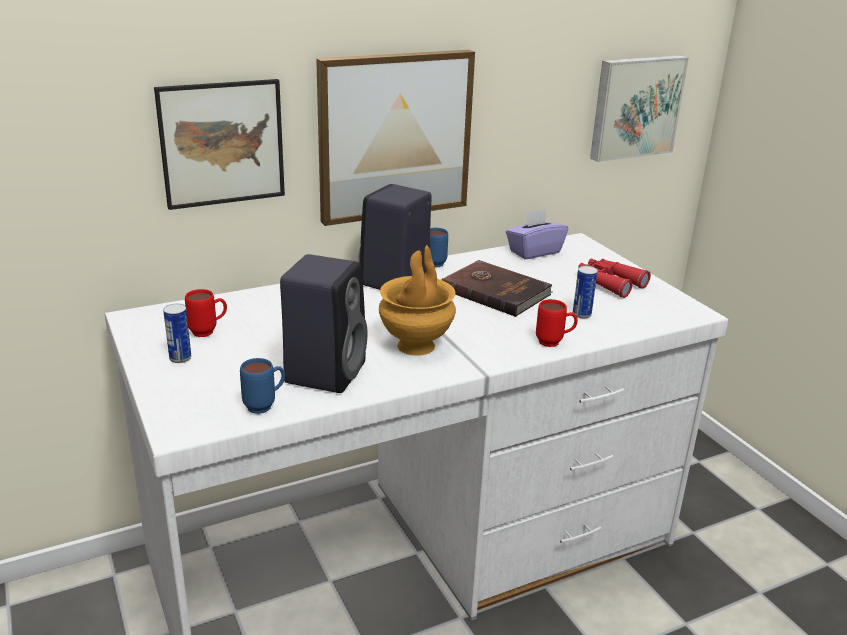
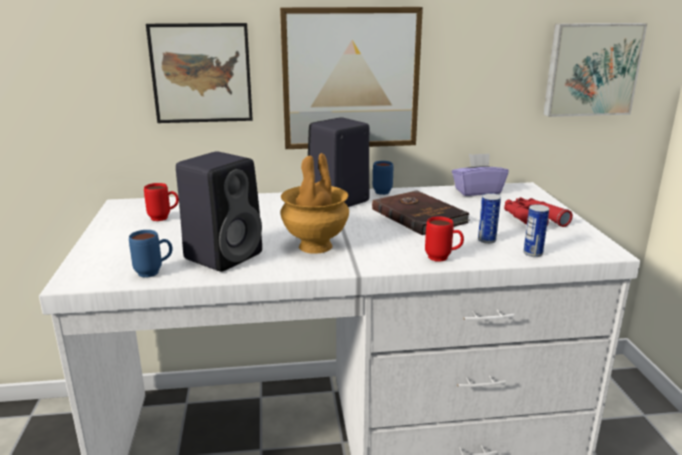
camera: 20 degrees right, 5 degrees down
(180, 358) = (126, 232): can -> can (533, 253)

